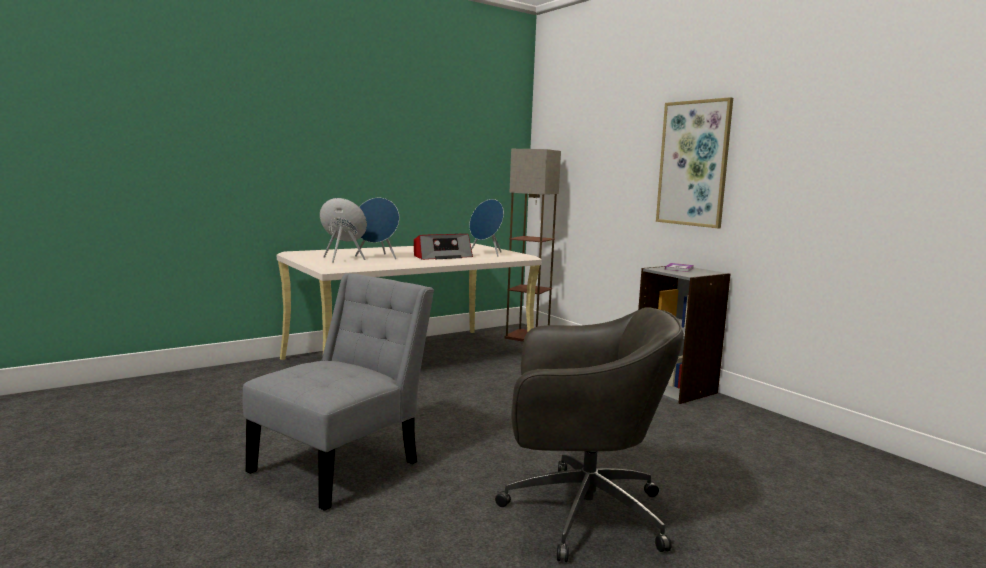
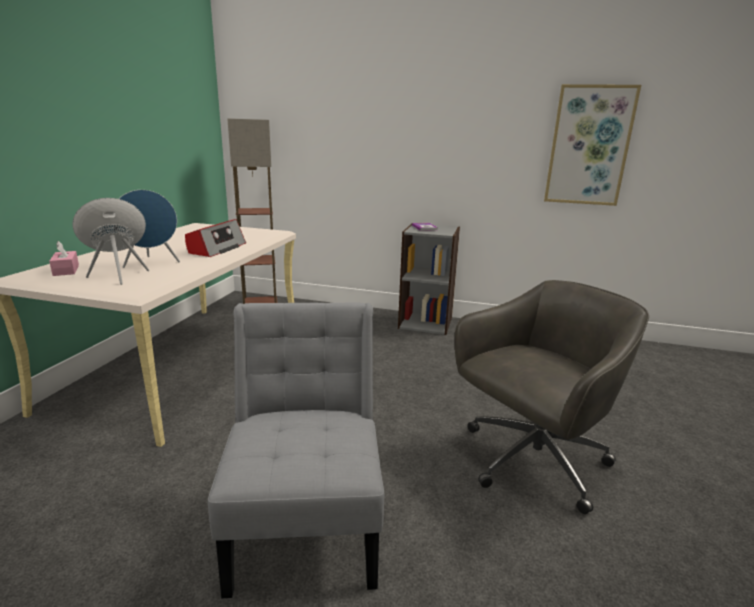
camera: 40 degrees left, 10 degrees up
(323, 253) = (66, 270): none -> pink tissue box
(486, 253) = (245, 236): blue speaker -> none
(693, 163) = (420, 136): picture -> picture (589, 146)

